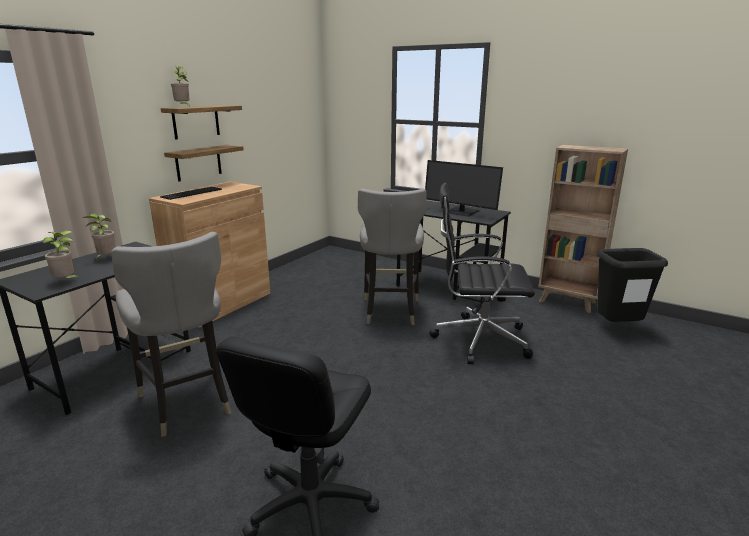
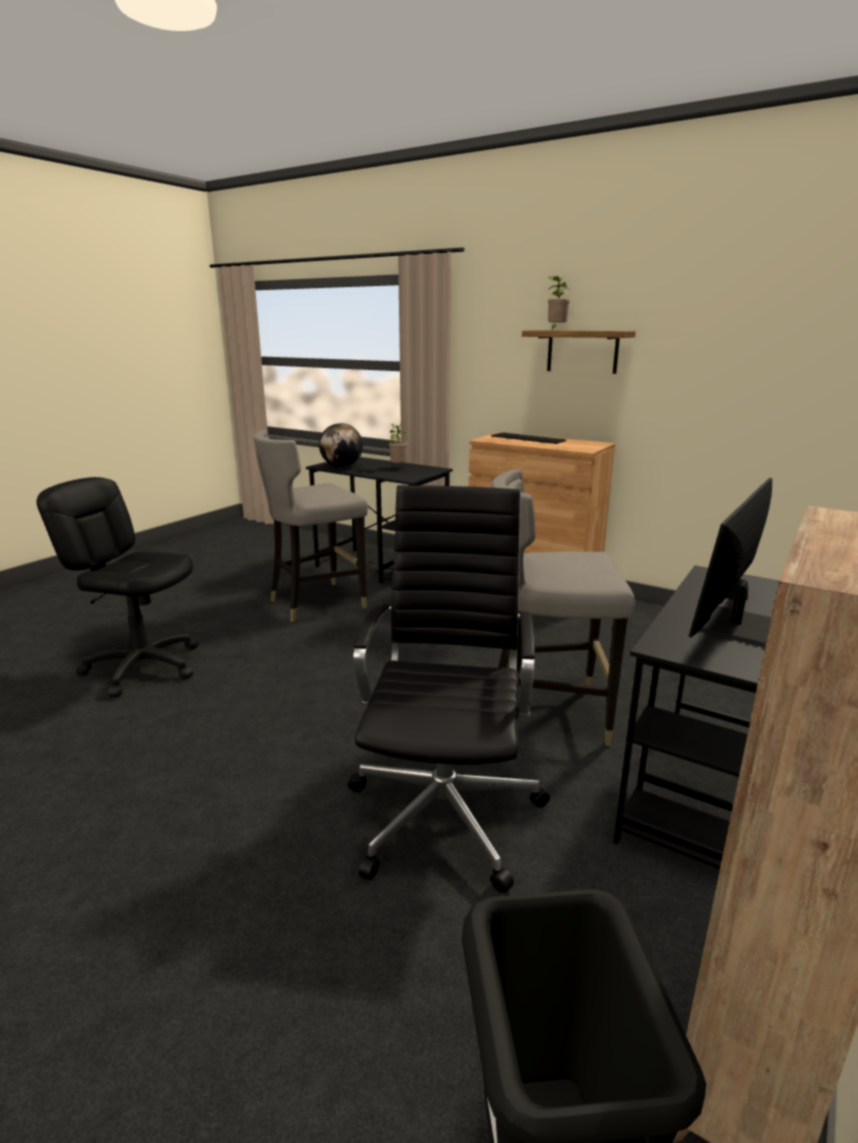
camera: 90 degrees right, 0 degrees up
(66, 281) = (342, 467): potted plant -> globe
(198, 163) = (574, 406): shelf -> none

